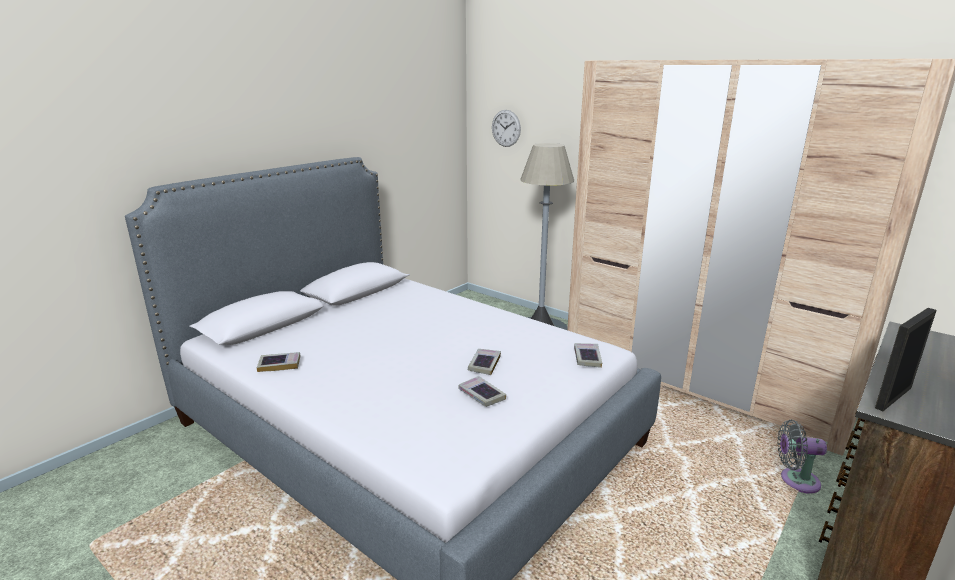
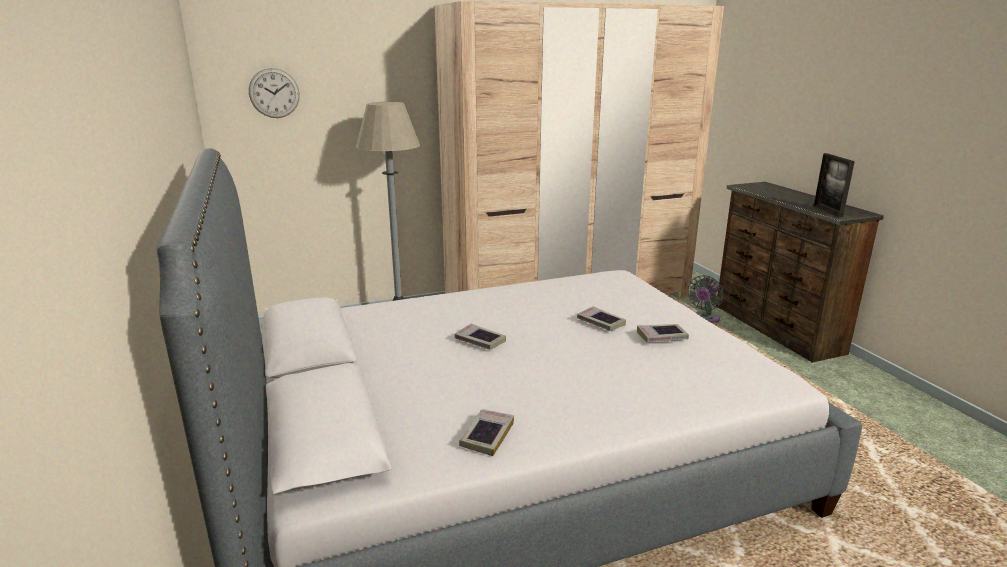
camera: 60 degrees left, 0 degrees up
(587, 358) = (626, 283): book -> book (480, 341)

